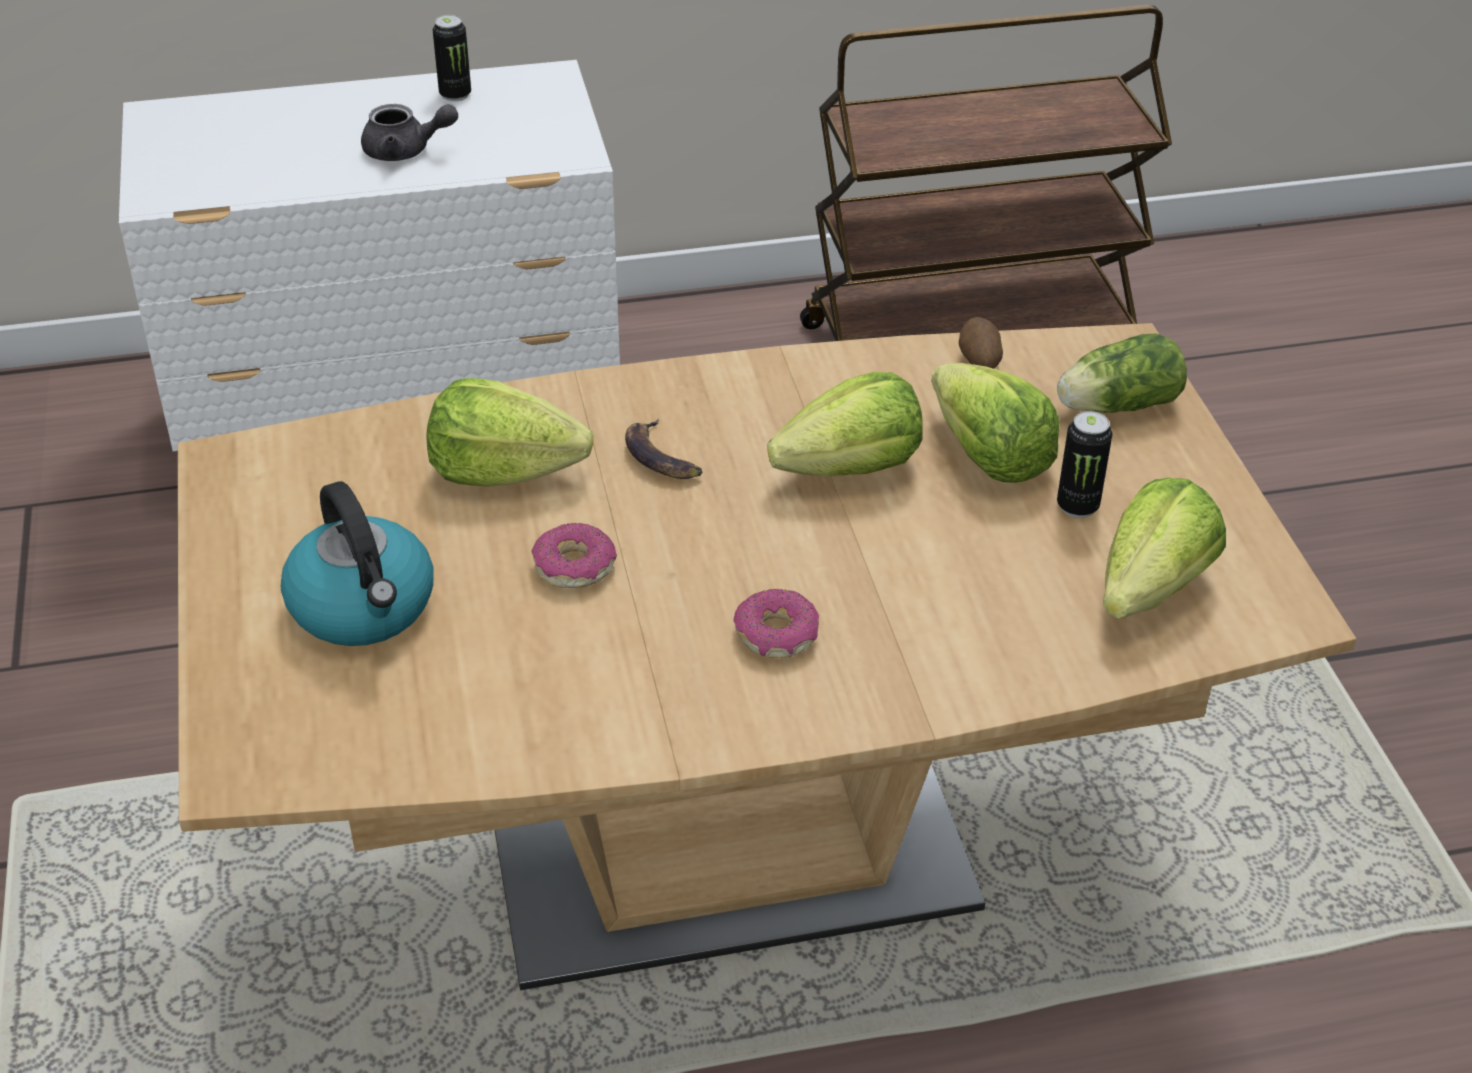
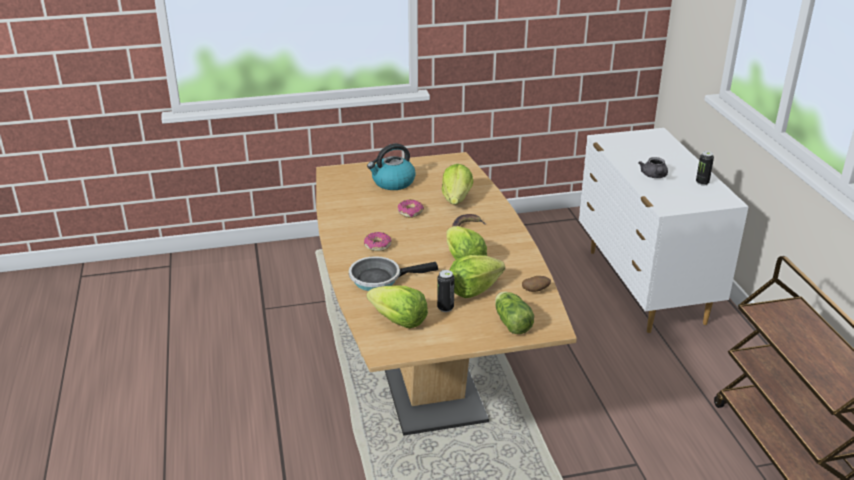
camera: 90 degrees right, 10 degrees down
(956, 627) = (379, 279): none -> frying pan

